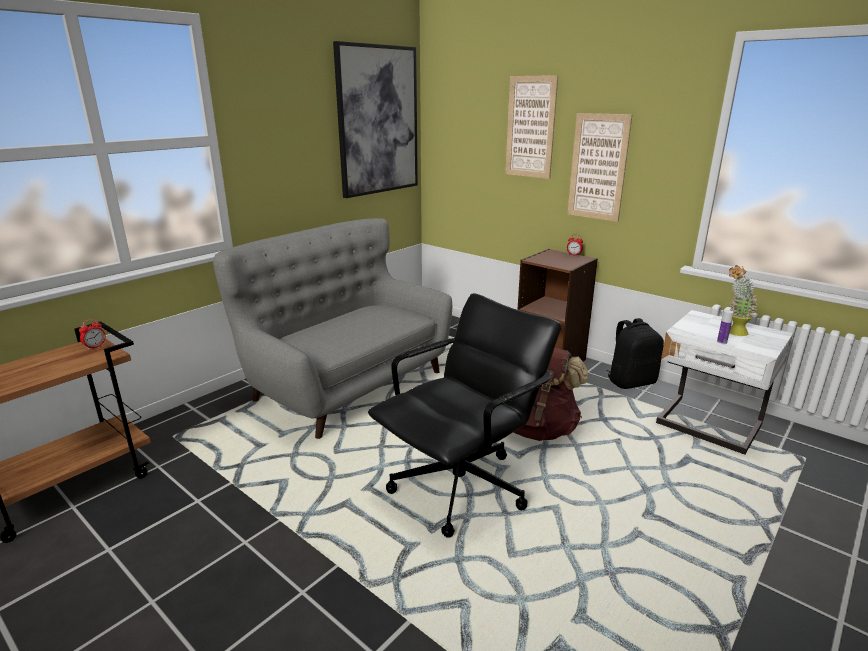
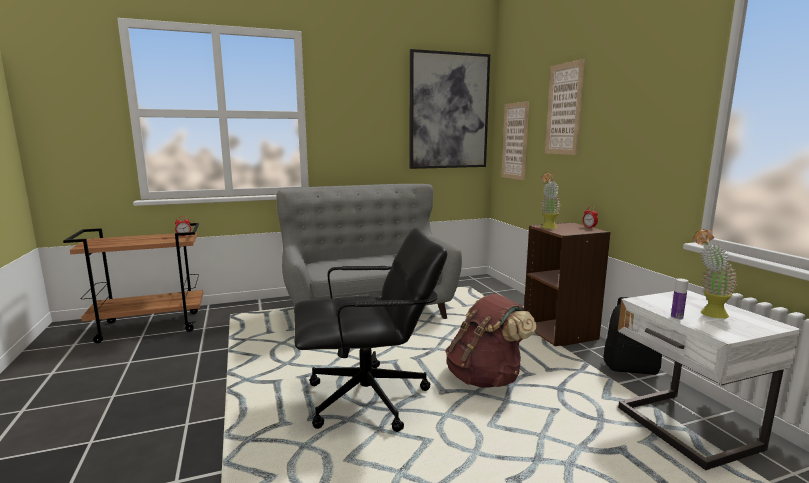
camera: 30 degrees right, 10 degrees down
(542, 261) = (547, 228): none -> potted plant
(598, 167) = (614, 140): picture -> picture (515, 141)

